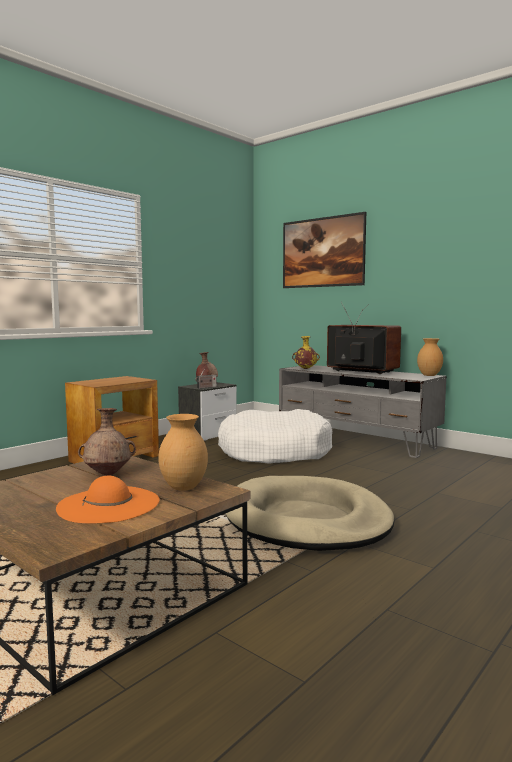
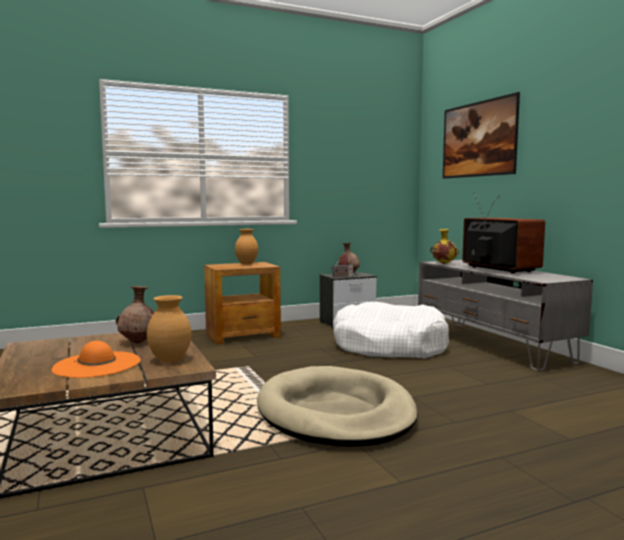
camera: 25 degrees right, 0 degrees up
(429, 375) = (569, 278): brown vase -> brown vase (246, 263)

